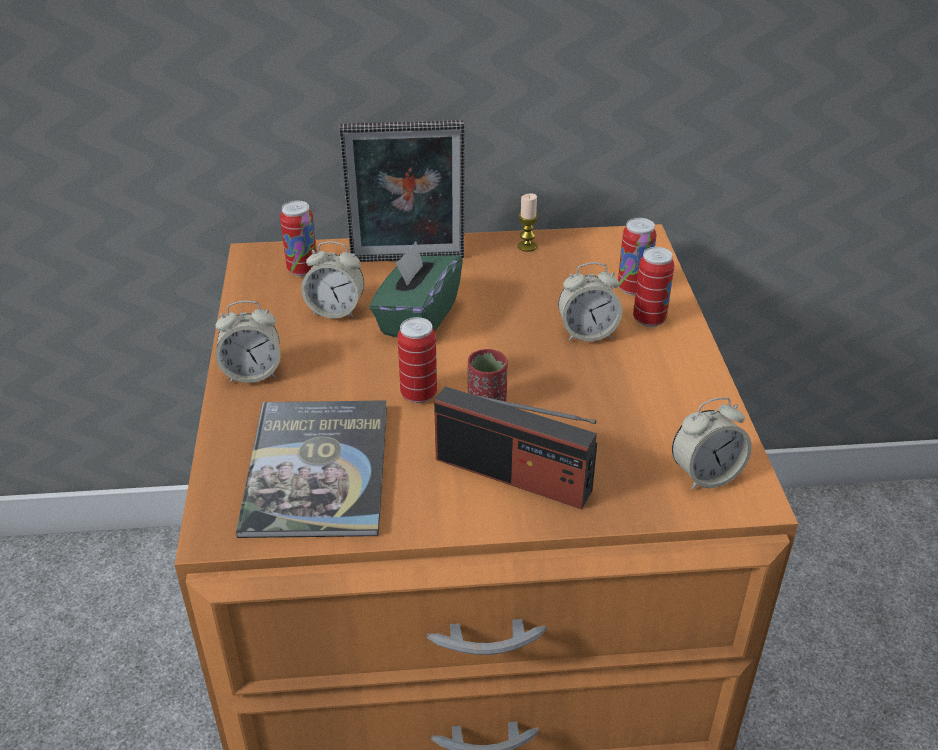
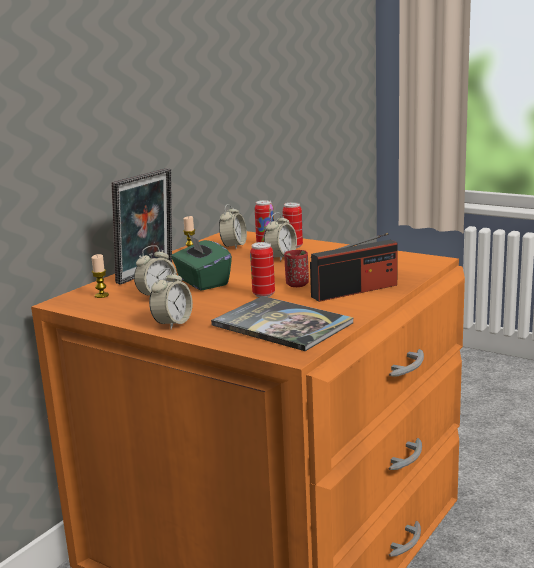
camera: 50 degrees left, 20 degrees down
(302, 270) = (101, 295): can -> candle
(705, 475) = (410, 263): alarm clock -> alarm clock (234, 246)

